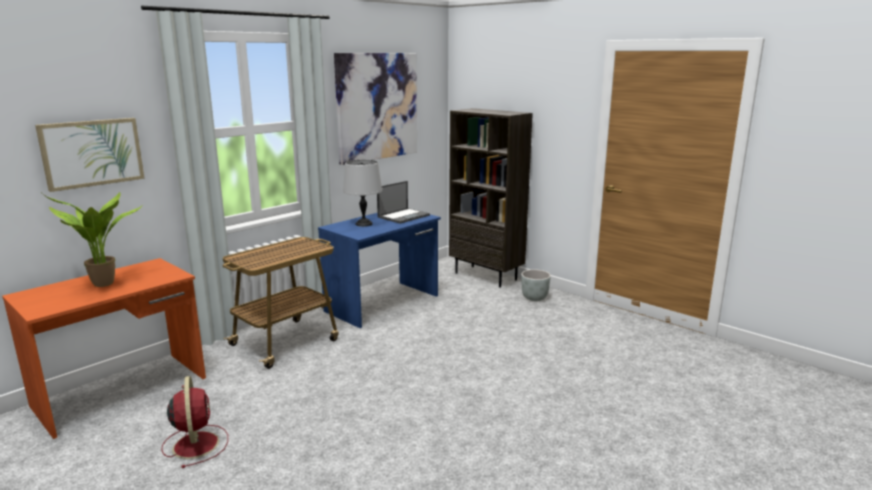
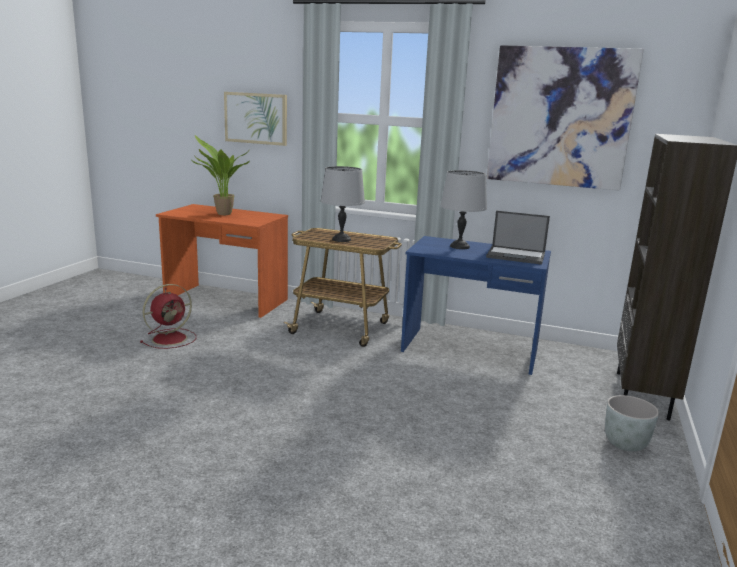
camera: 65 degrees right, 0 degrees up
(280, 254) = (341, 239): none -> grey table lamp

